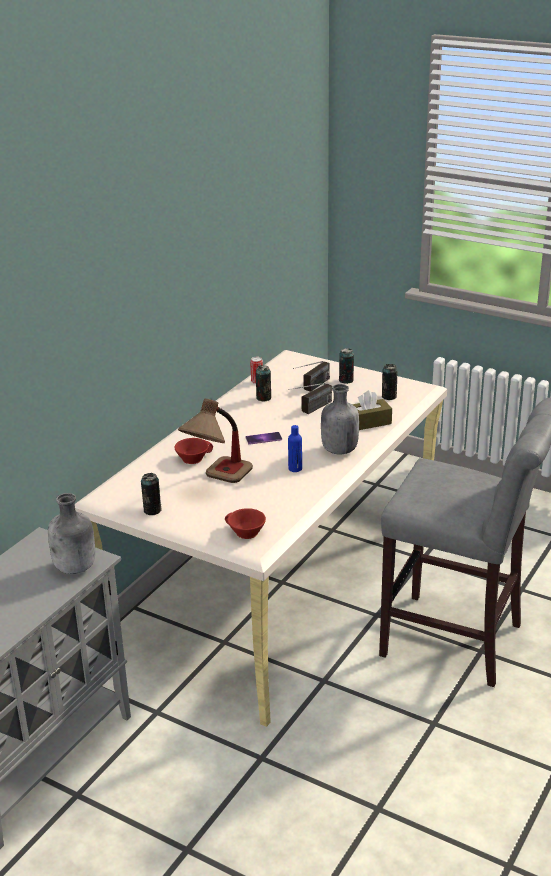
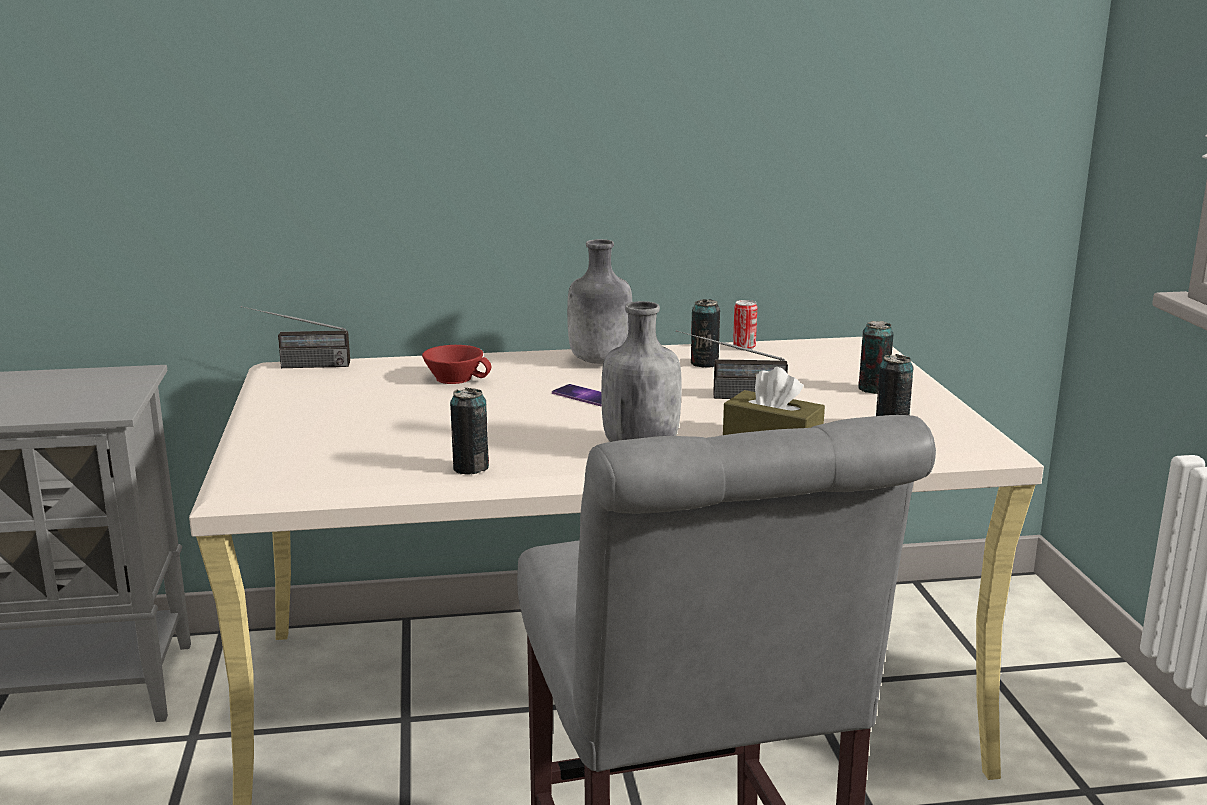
camera: 50 degrees right, 10 degrees down
(75, 568) = (76, 406): grey bottle -> grey bottle (599, 361)
(152, 510) = (276, 399): can -> can (471, 468)
(218, 483) = (408, 409): table lamp -> none
(245, 533) = (280, 464): red cup -> none
(295, 468) = (528, 438): blue bottle -> none
(312, 388) = (800, 378): radio -> radio (297, 366)

